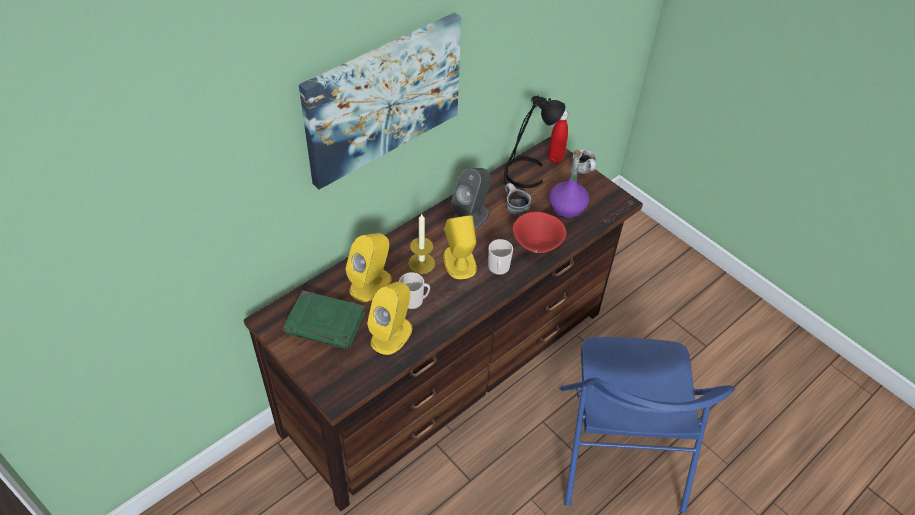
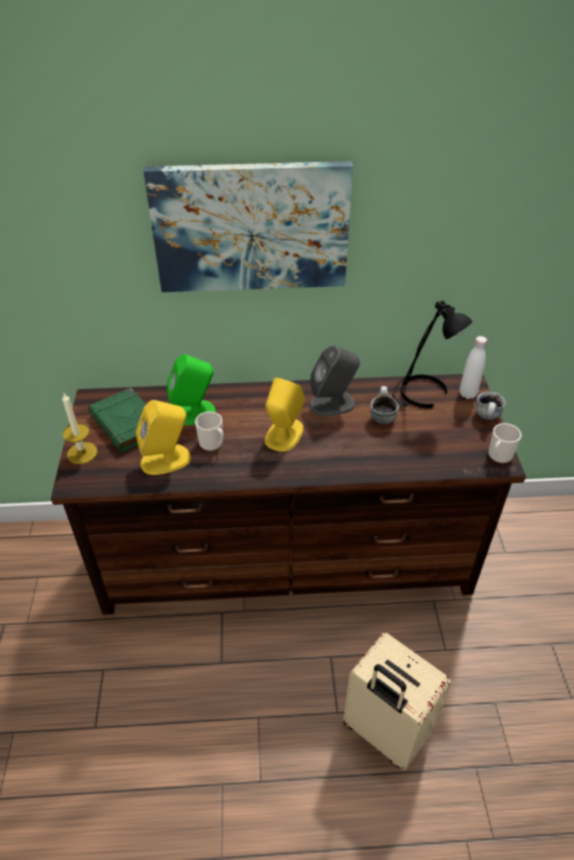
camera: 40 degrees right, 5 degrees down
(371, 284) = (193, 413): yellow speaker -> green speaker
(421, 263) = (250, 418): candle -> candle (82, 453)
(498, 268) = (313, 457): mug -> mug (498, 456)
(536, 245) = (370, 457): red bowl -> none
(555, 159) = (467, 394): red bottle -> white bottle
(567, 208) = (435, 440): purple bottle -> none
(618, 447) = (384, 731): blue chair -> beige suitcase

